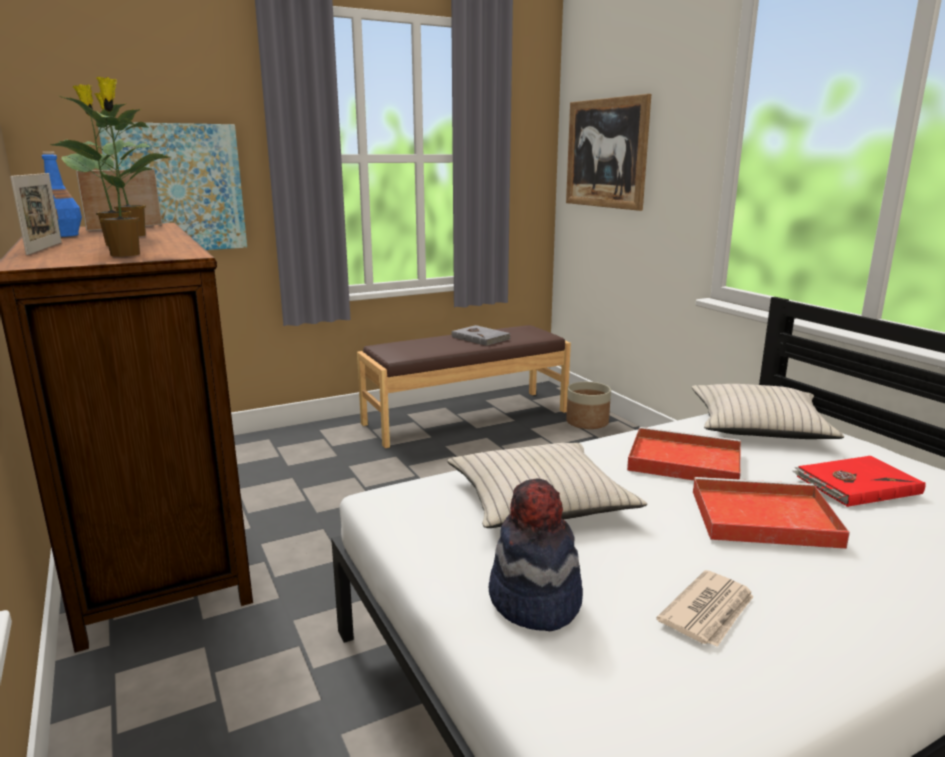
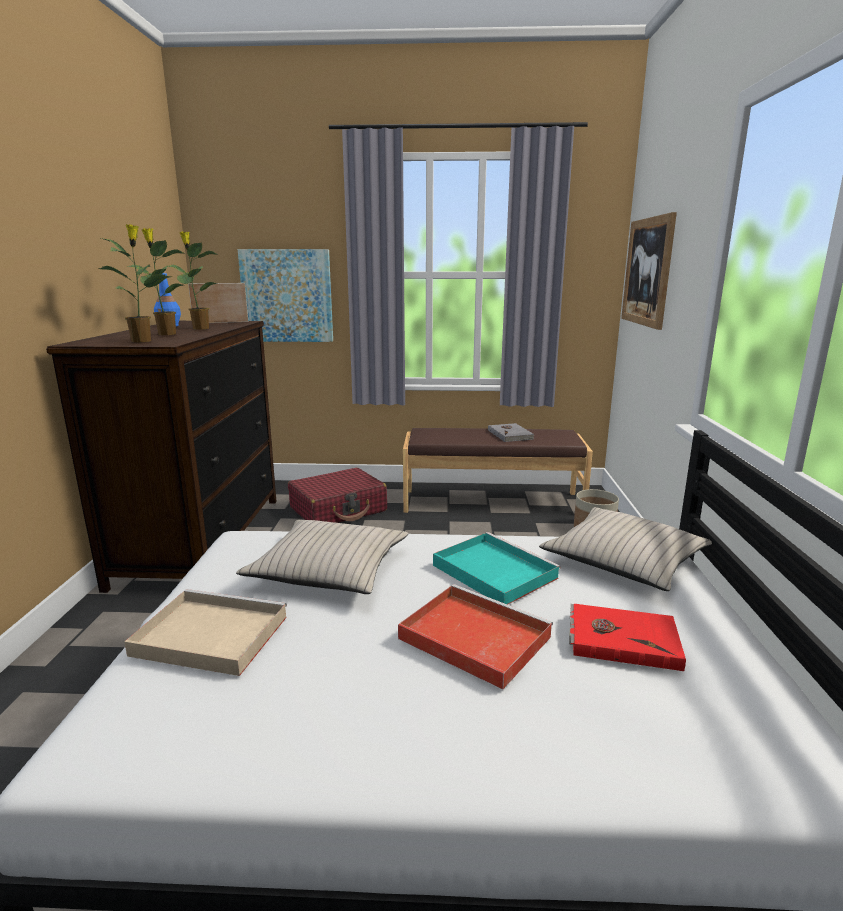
camera: 30 degrees right, 0 degrees up
(45, 248) = (126, 334): picture frame -> none
(303, 462) = (338, 509): none -> red suitcase
(534, 601) = (208, 635): hat -> beige tray
(682, 461) = (492, 571): red tray -> turquoise tray
(709, 612) = (305, 691): newspaper -> none

